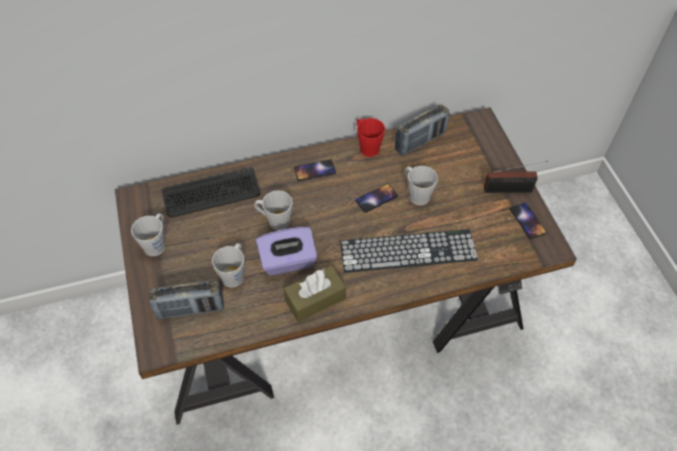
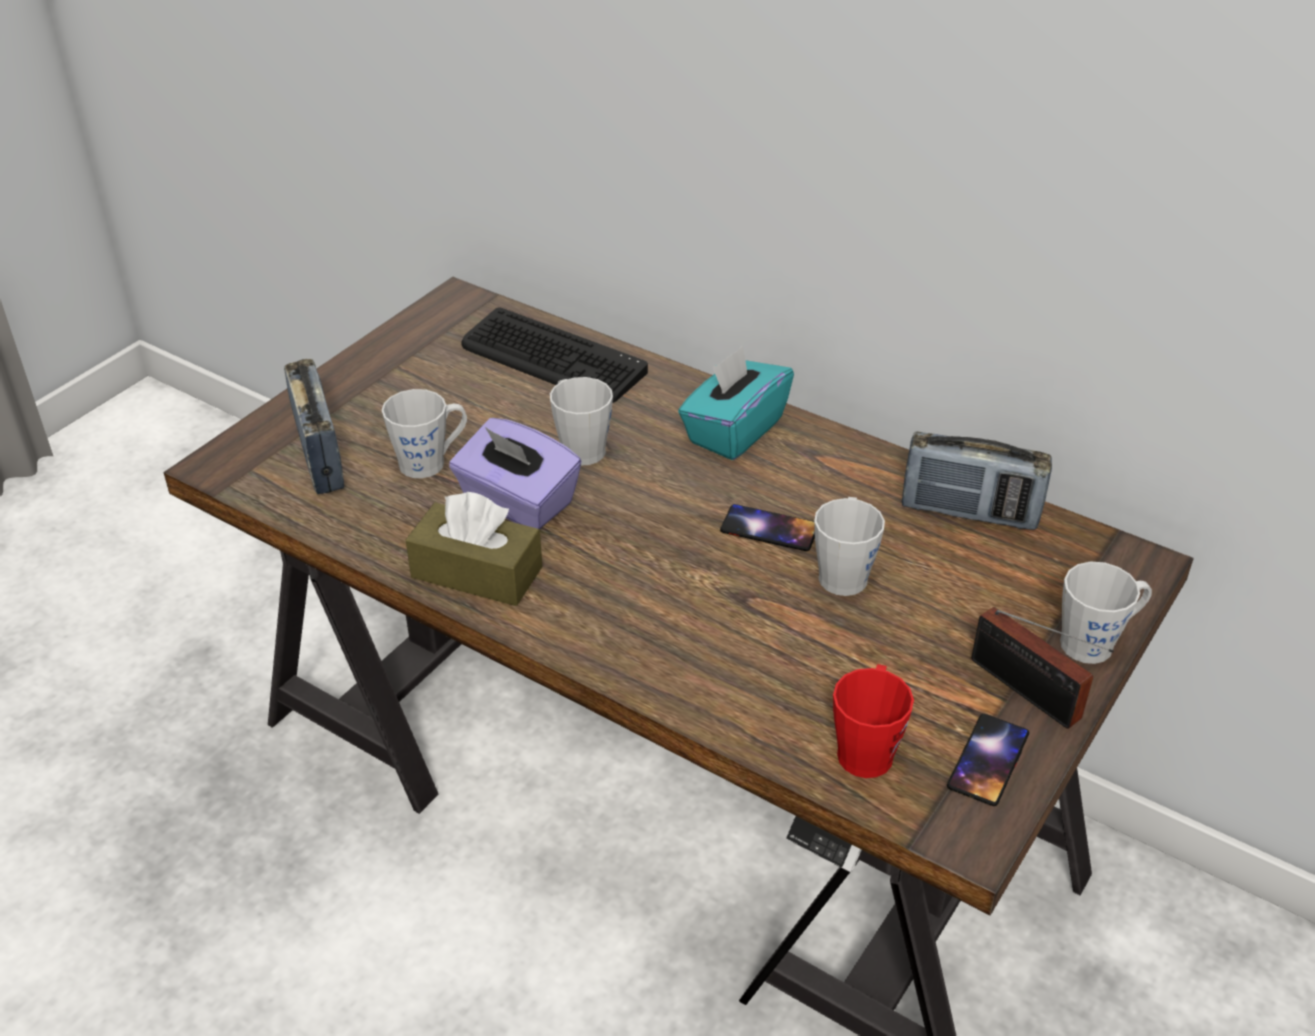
camera: 50 degrees right, 15 degrees down
(157, 243) = (402, 362): grey mug -> grey mug (1096, 642)
(190, 309) = (320, 456): radio -> radio turned 150 degrees counterclockwise
(315, 170) = (734, 431): phone -> turquoise tissue box
(367, 146) = (866, 458): red mug -> red mug (867, 747)
(408, 250) = (705, 628): keyboard -> none

